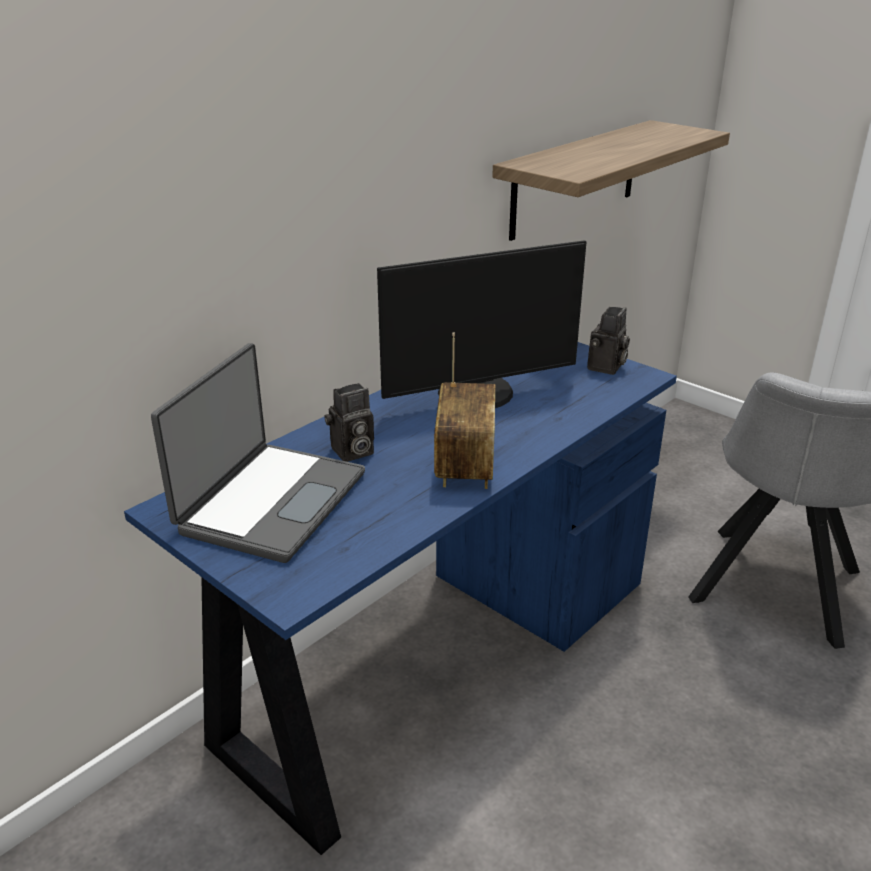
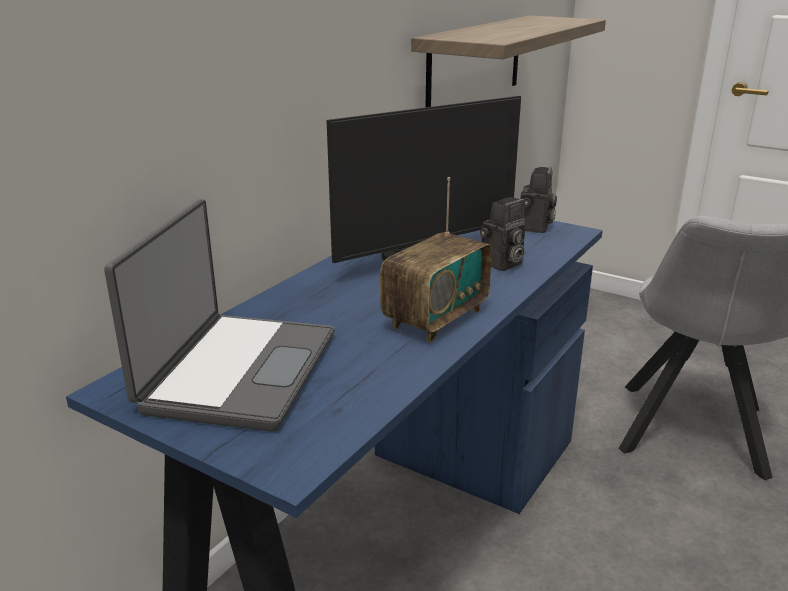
camera: 10 degrees left, 5 degrees down
(351, 452) = (312, 317): camera -> camera (501, 264)
(465, 465) = (435, 318): radio -> radio turned 45 degrees clockwise

